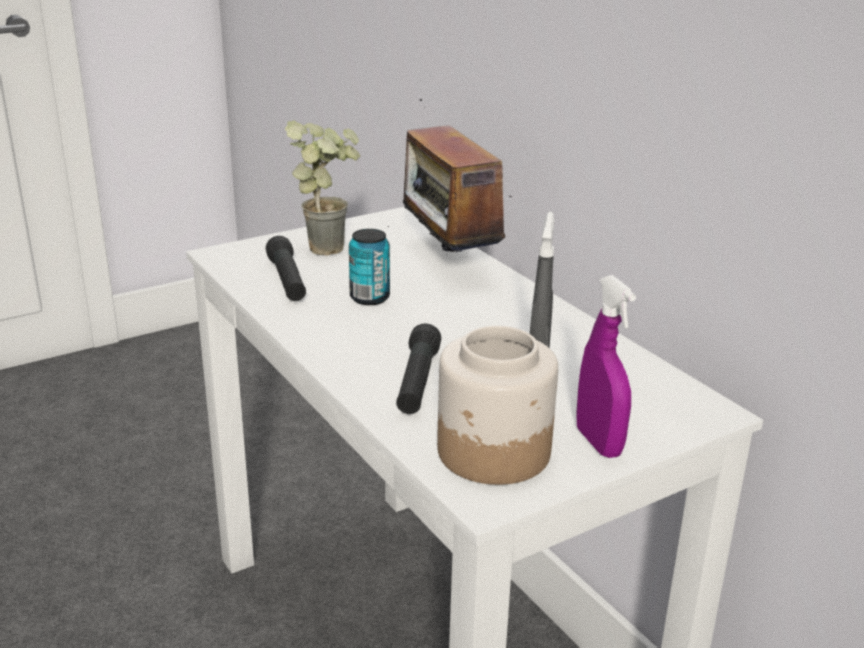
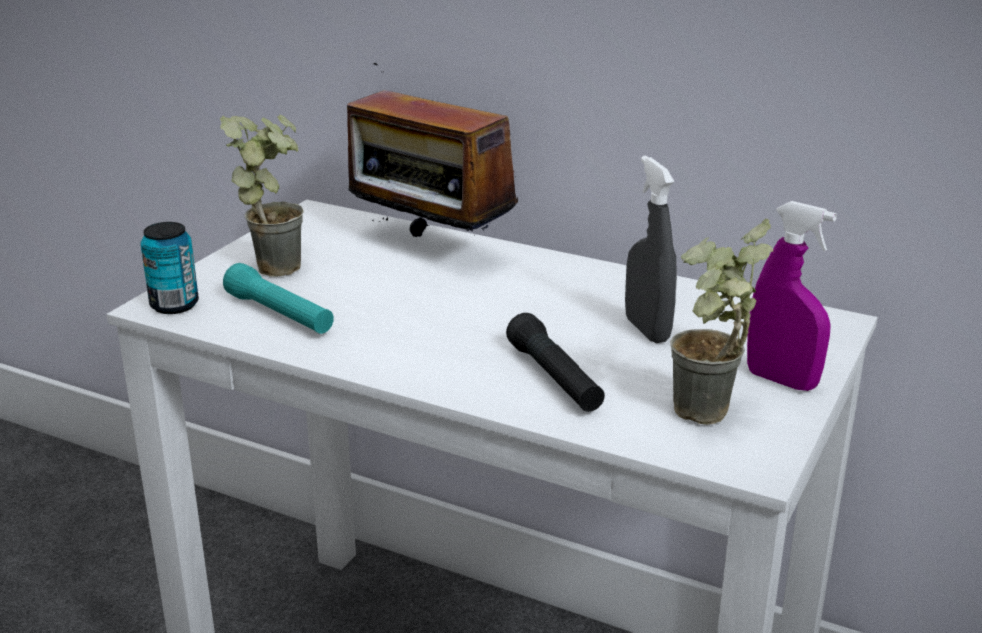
camera: 30 degrees left, 0 degrees up
(287, 281) = (280, 314): black flashlight -> turquoise flashlight
(369, 298) = (395, 307): can -> can (174, 305)
(494, 453) = (708, 421): jar -> potted plant

